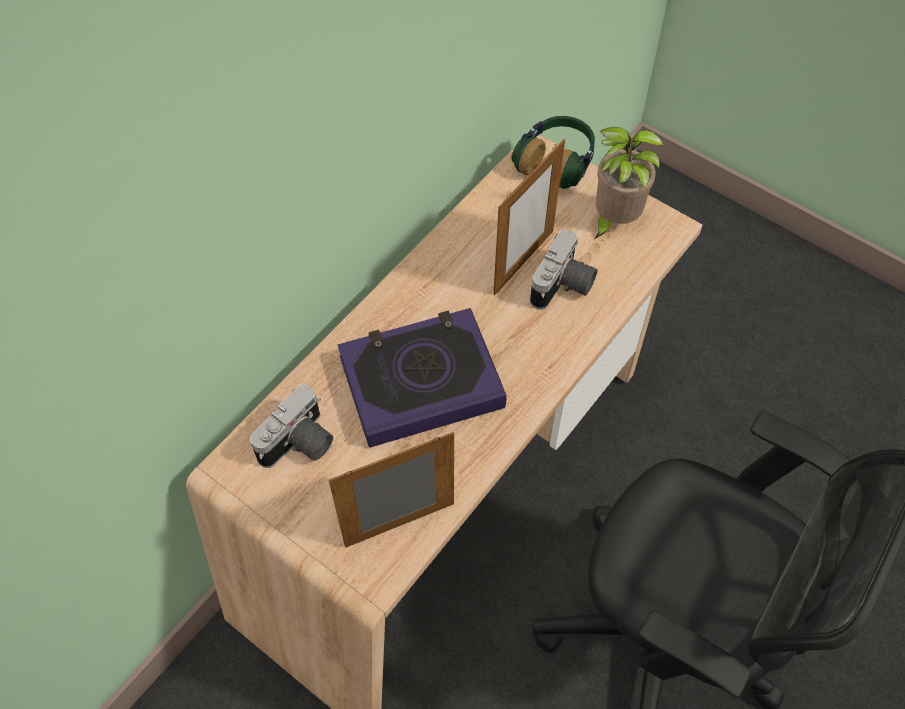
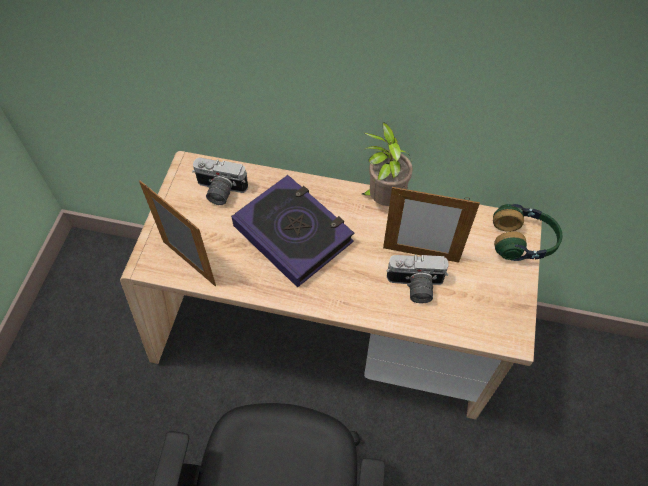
camera: 65 degrees right, 0 degrees up
(613, 221) = (494, 297): potted plant -> potted plant (383, 199)

